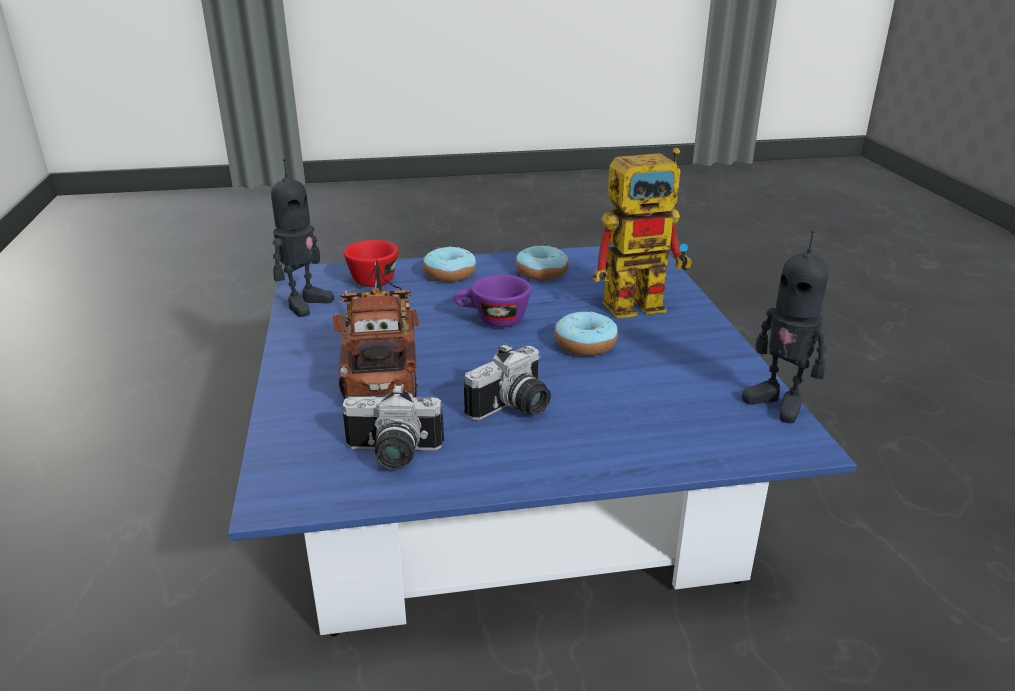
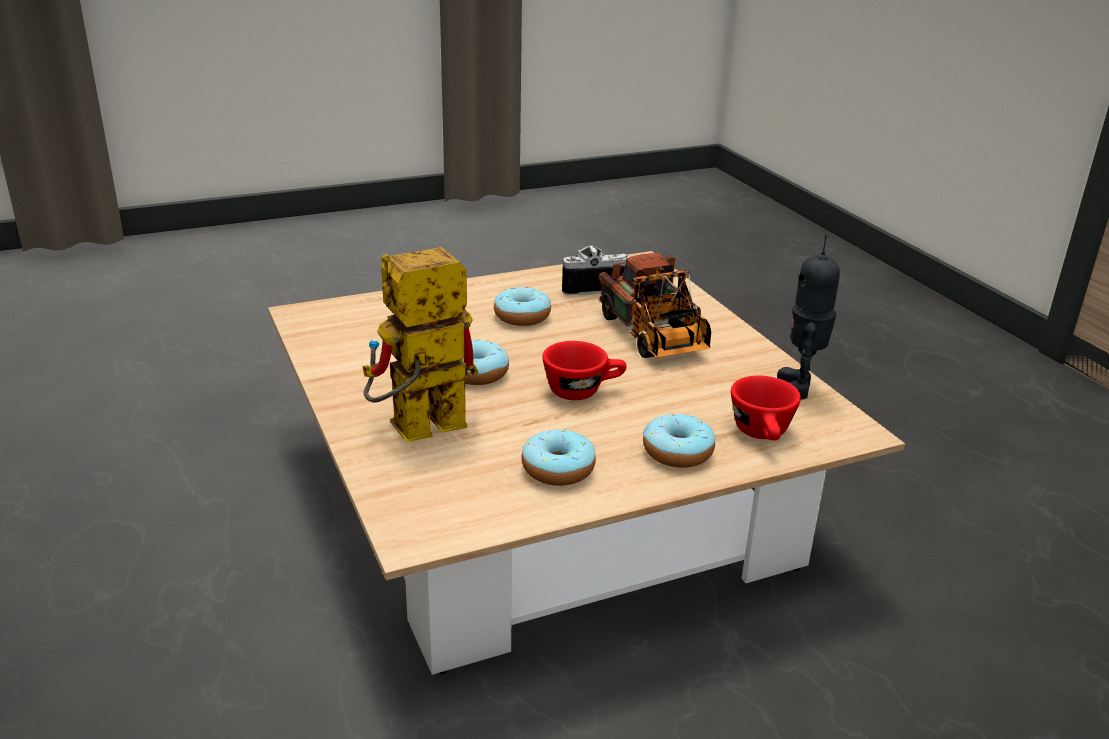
camera: 165 degrees right, 0 degrees up
(492, 320) = (583, 390): purple cup -> red cup
(509, 473) = (548, 504): blue coffee table -> beige coffee table
(514, 409) = (522, 316): camera -> donut
(778, 403) = (305, 339): toy robot -> none

